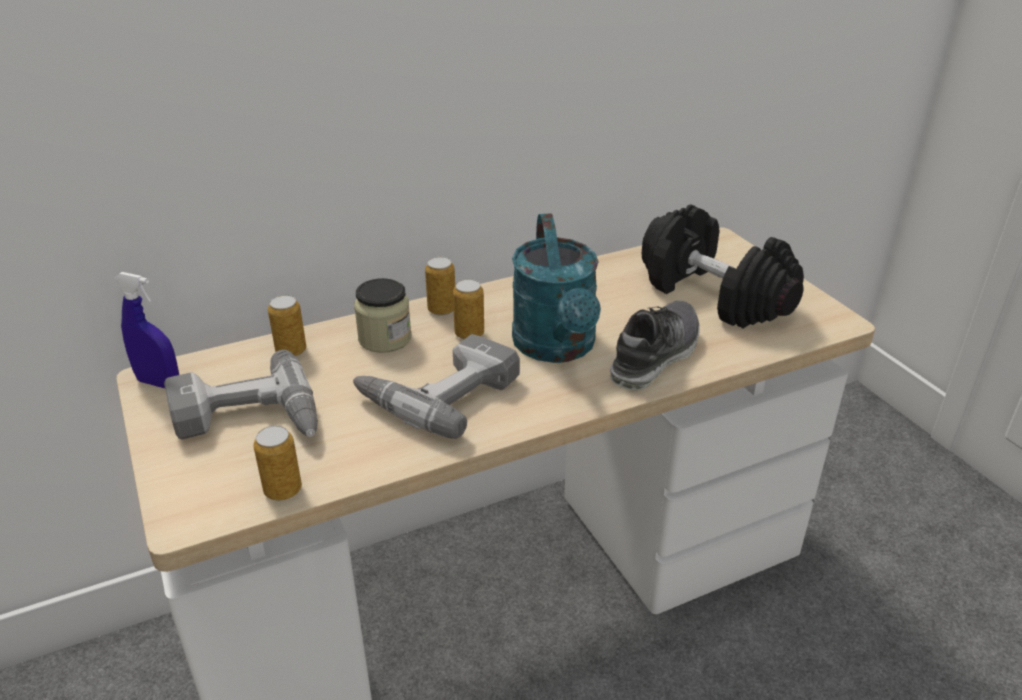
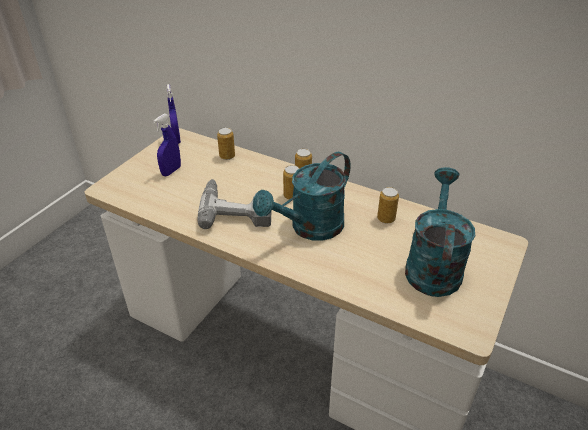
camera: 55 degrees right, 5 degrees up
(247, 421) = (171, 171): power drill -> blue spray bottle
(283, 490) = (137, 201): can -> can (386, 219)
(385, 338) = (262, 174): jar -> none
(655, 356) = (340, 266): shoe -> none
(713, 295) = (433, 265): black dumbbell -> turquoise watering can

